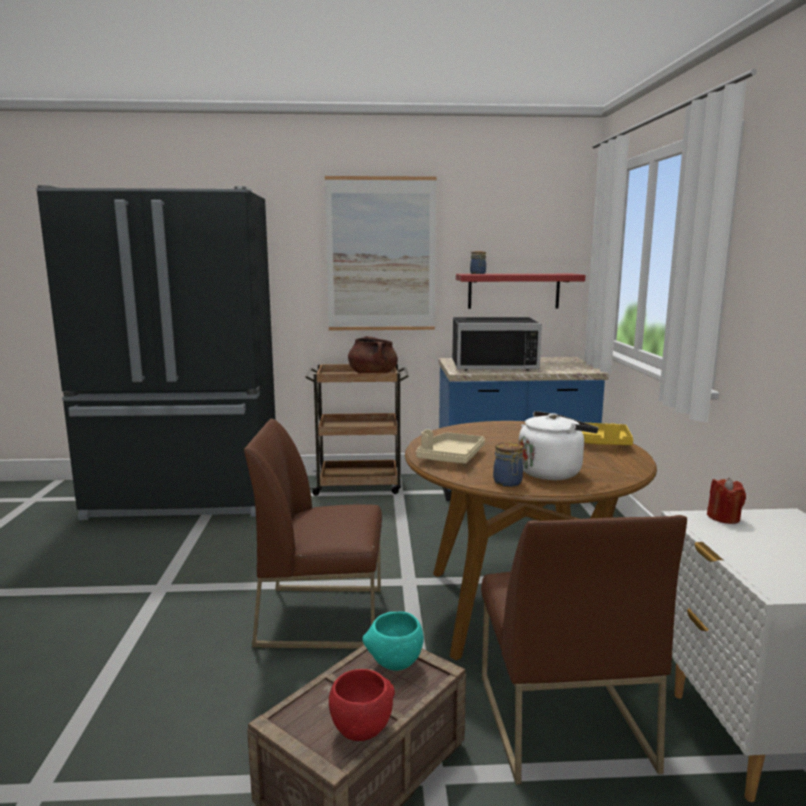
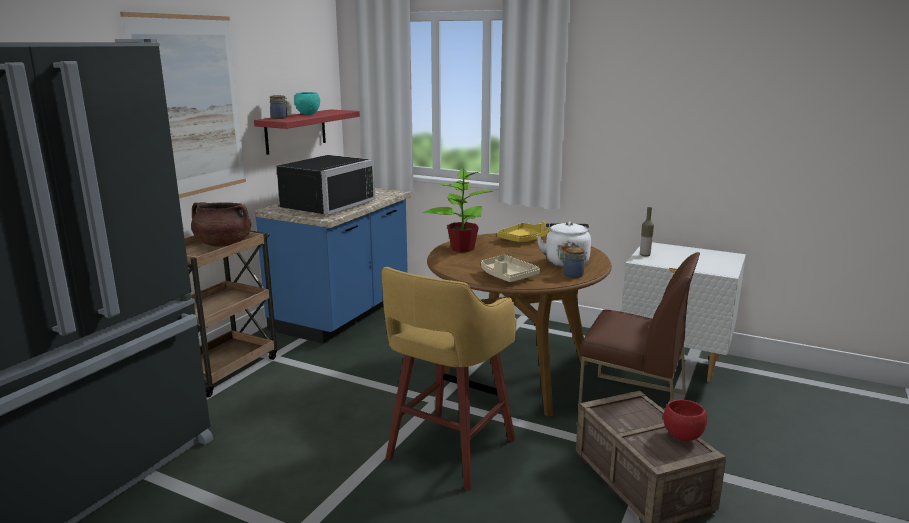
camera: 60 degrees left, 5 degrees up
(322, 615) = (449, 451): brown chair -> yellow stool
(394, 664) = (622, 409): turquoise bowl -> turquoise bowl (307, 114)
(508, 428) = (462, 248): none -> potted plant
(723, 518) = (645, 255): red candle -> bottle

